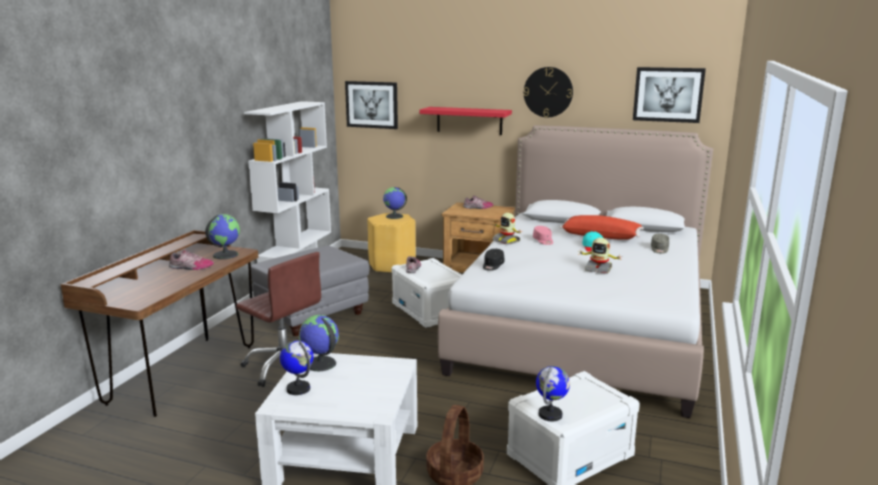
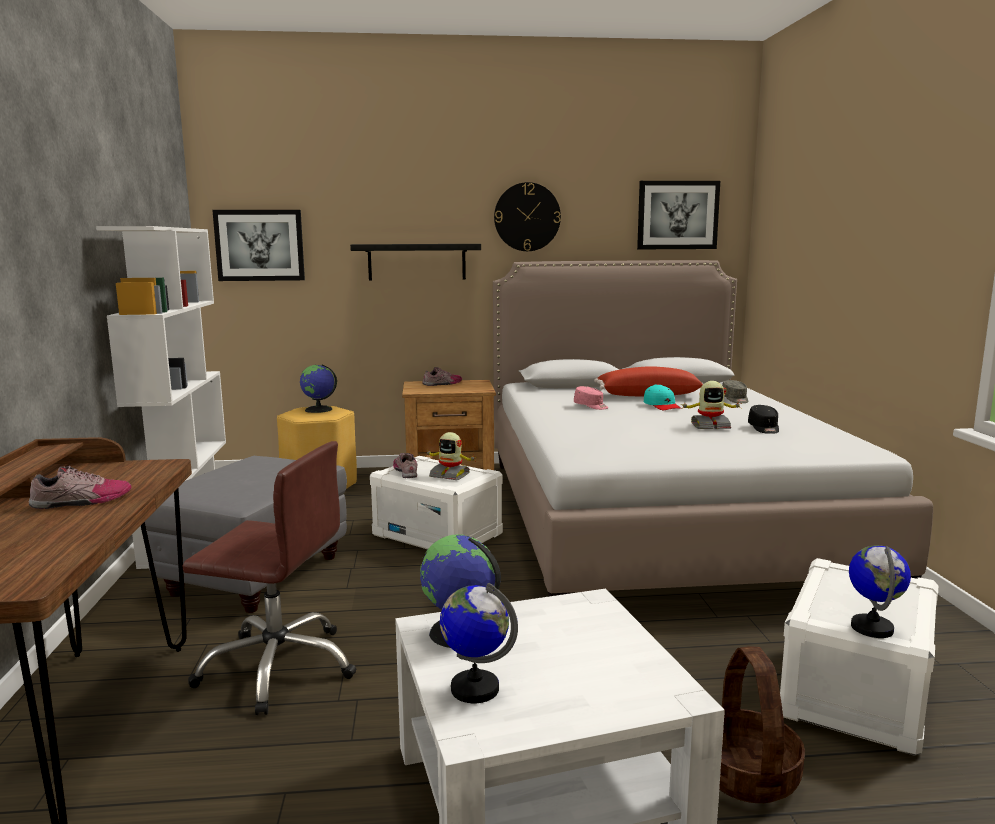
camera: 25 degrees left, 5 degrees down
(225, 255) = (133, 473): globe -> none
(469, 120) = (417, 262): red shelf -> black shelf
(492, 266) = (579, 438): black cap -> black cap (764, 428)
(506, 241) = (544, 411): toy robot -> toy robot (450, 475)

